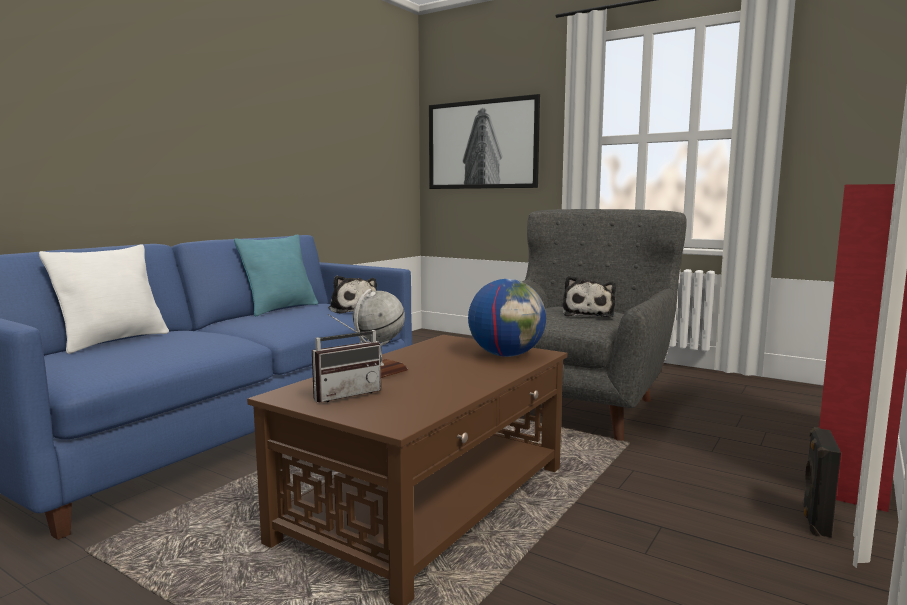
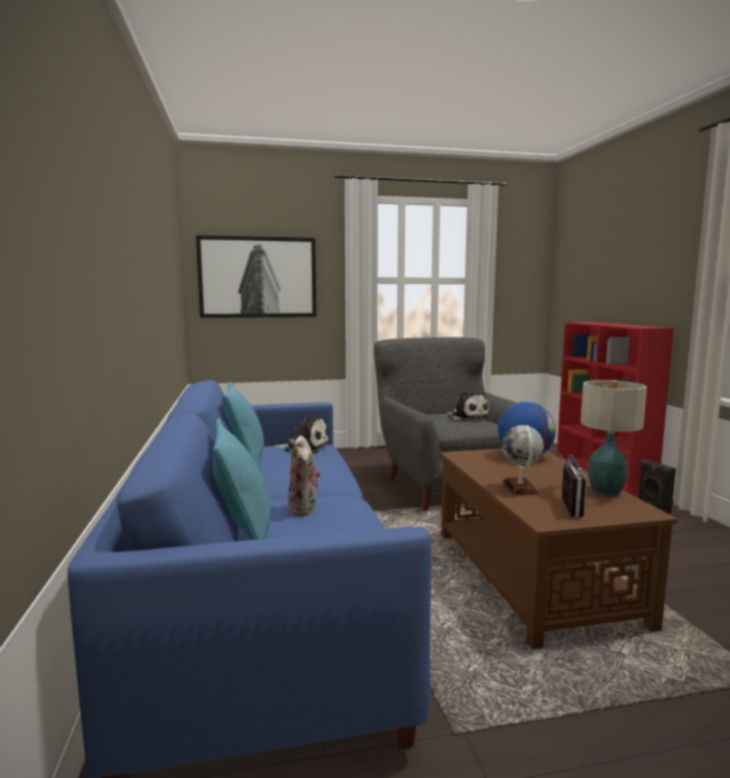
camera: 45 degrees left, 0 degrees up
(113, 341) = (244, 536): white pillow -> turquoise pillow
(190, 338) = (305, 509): none -> plush toy
(442, 398) = (605, 491): none -> table lamp

